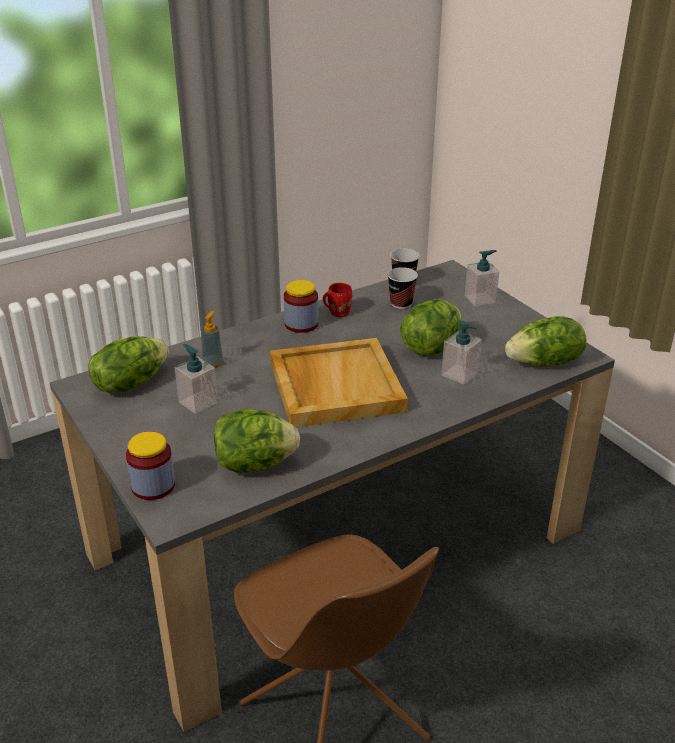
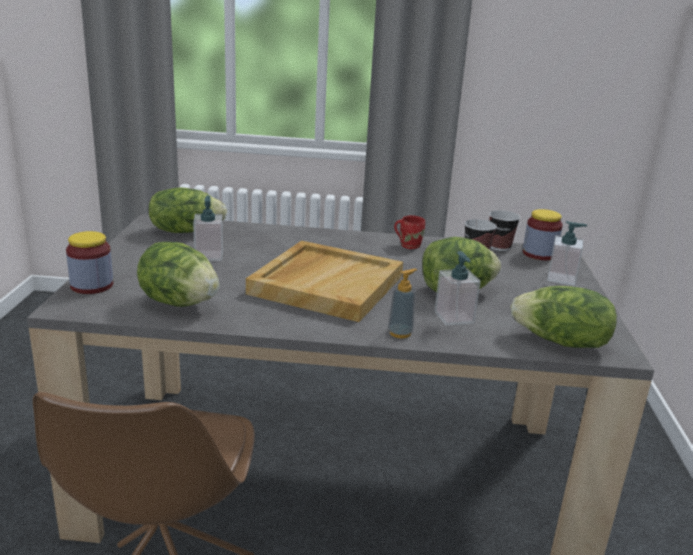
camera: 35 degrees right, 10 degrees down
(213, 363) = (259, 240): soap dispenser -> soap dispenser (400, 333)
(301, 324) = (366, 242): jar -> jar (539, 254)

